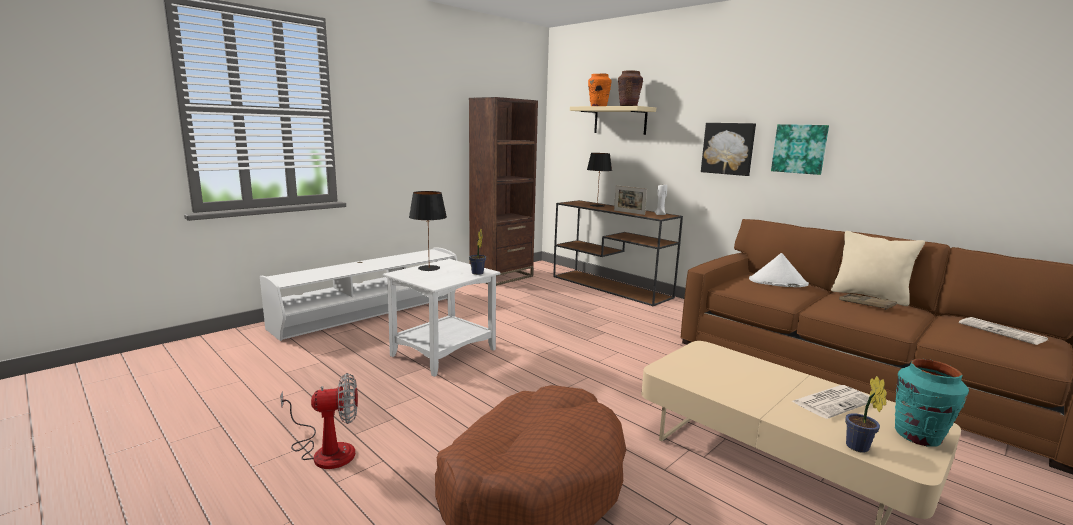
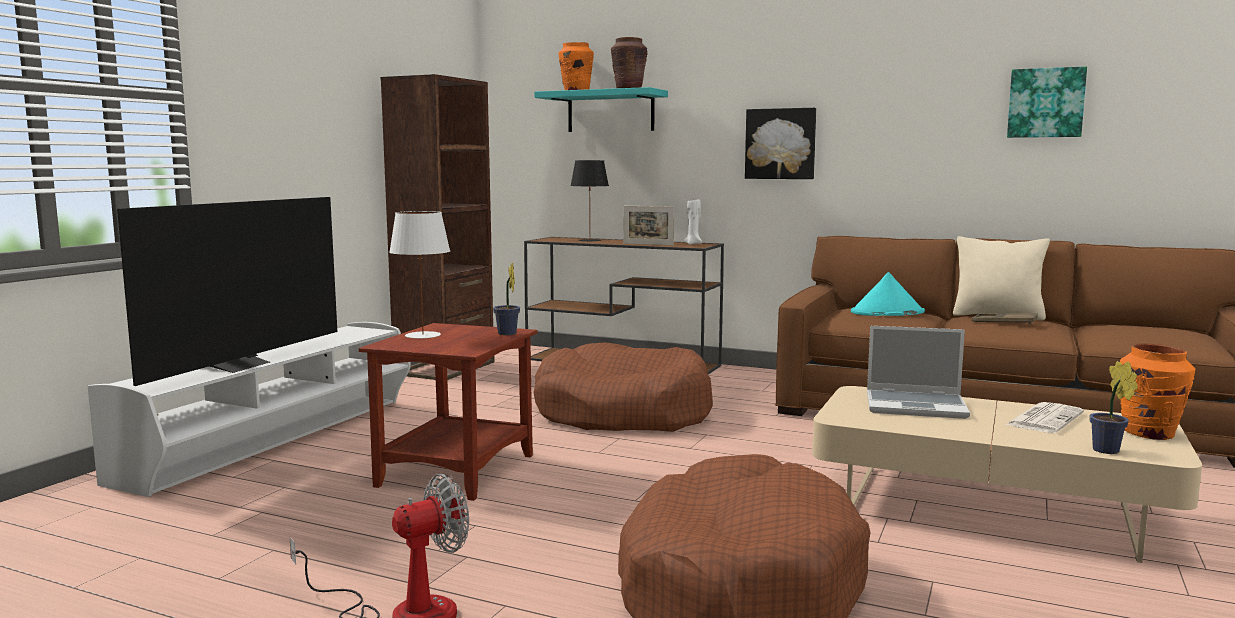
camera: 20 degrees left, 5 degrees down
(345, 271) = (239, 365): none -> television
(429, 268) = (423, 335): black table lamp -> white table lamp
(443, 352) = (454, 470): white side table -> brown side table
(578, 326) = (622, 413): none -> brown dog bed
(620, 120) = (610, 112): beige shelf -> turquoise shelf
(735, 369) = (917, 406): none -> laptop
(777, 282) = (887, 312): white hat -> turquoise hat
(799, 149) = (877, 139): picture -> picture (1046, 103)
(918, 436) = (1149, 433): turquoise vase -> orange vase
(1003, 332) = (1153, 331): newspaper -> none

